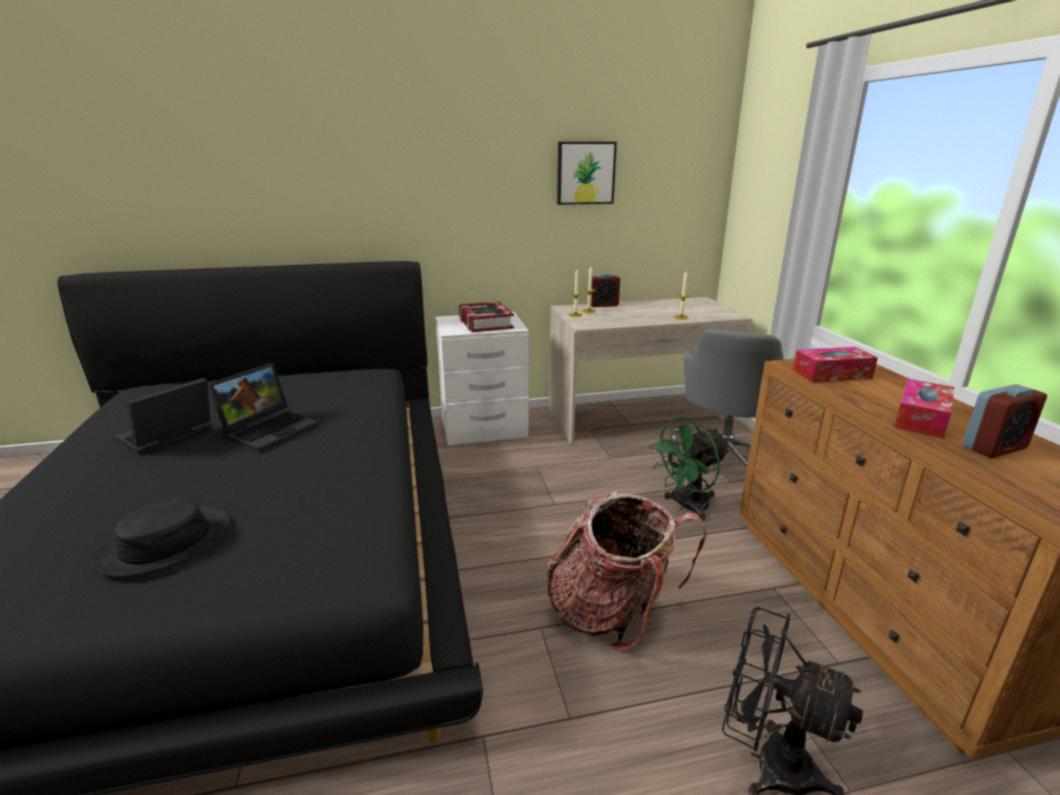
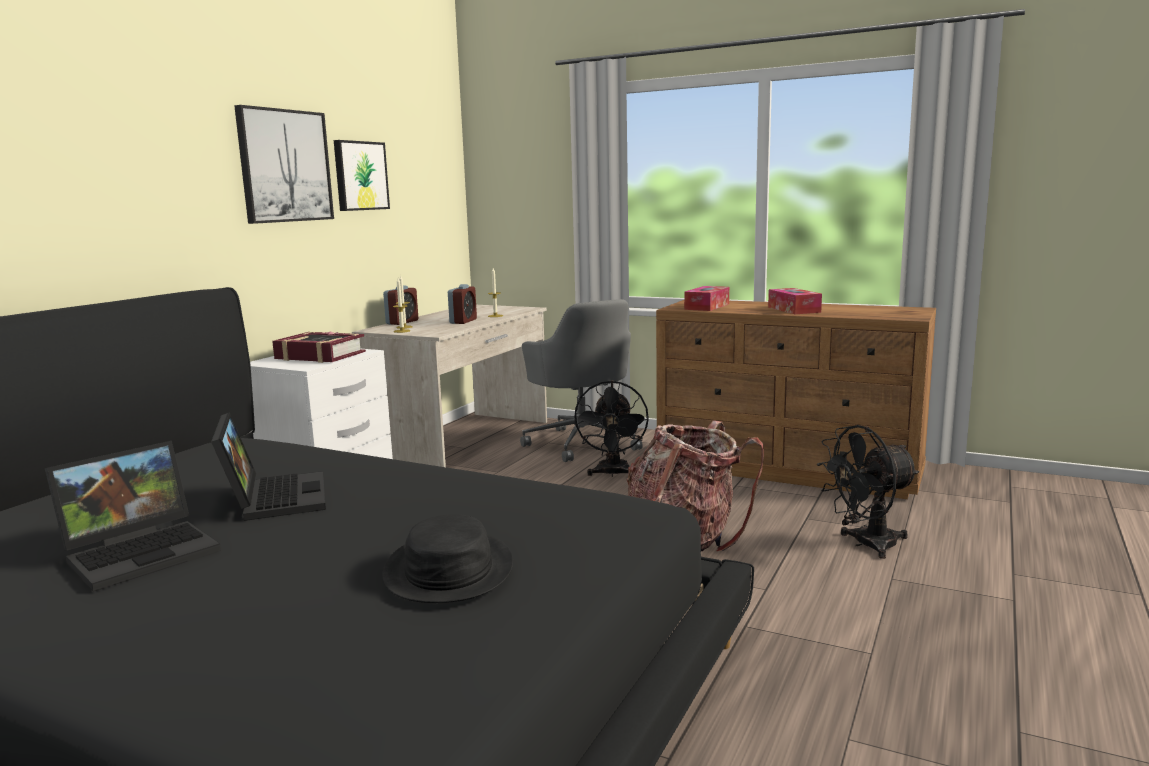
camera: 50 degrees left, 10 degrees down
(166, 437) = (143, 551): laptop -> laptop turned 120 degrees counterclockwise
(501, 166) = (284, 166): none -> picture
(686, 507) = (612, 474): green fan -> black fan
(994, 447) = (843, 310): alarm clock -> alarm clock (463, 321)

